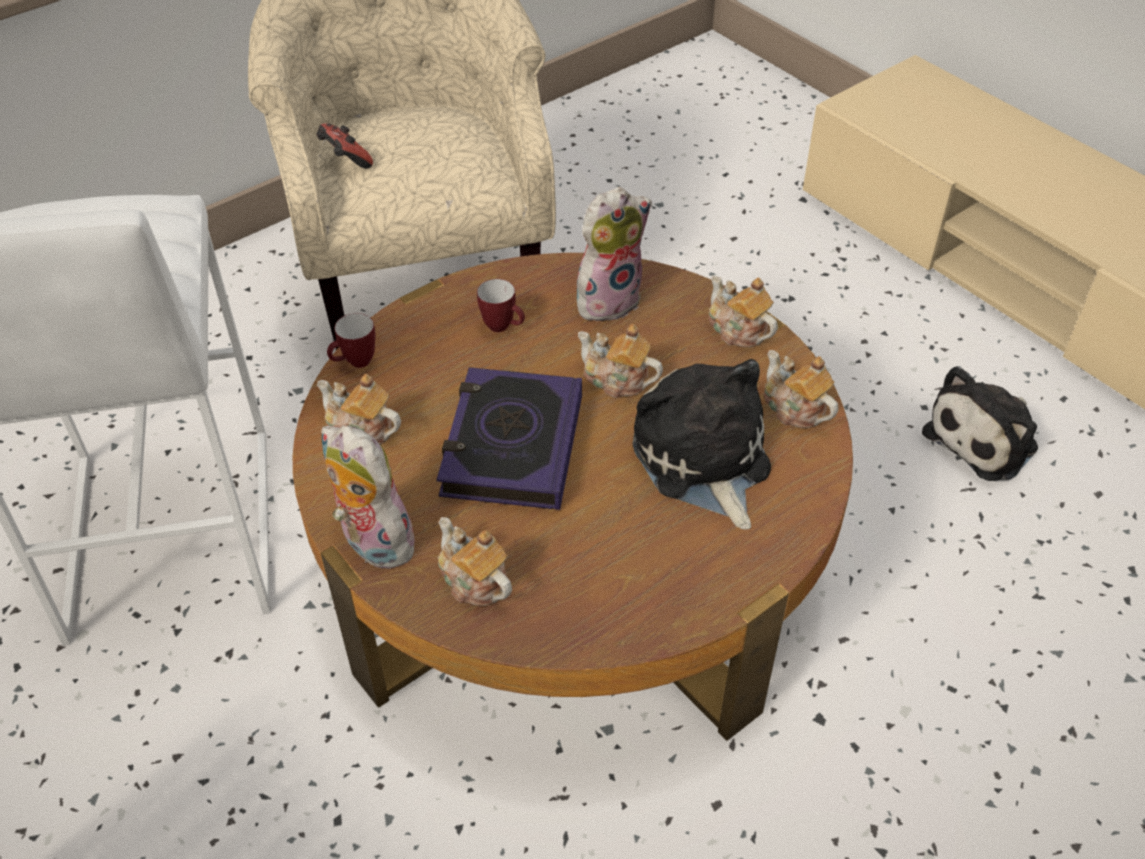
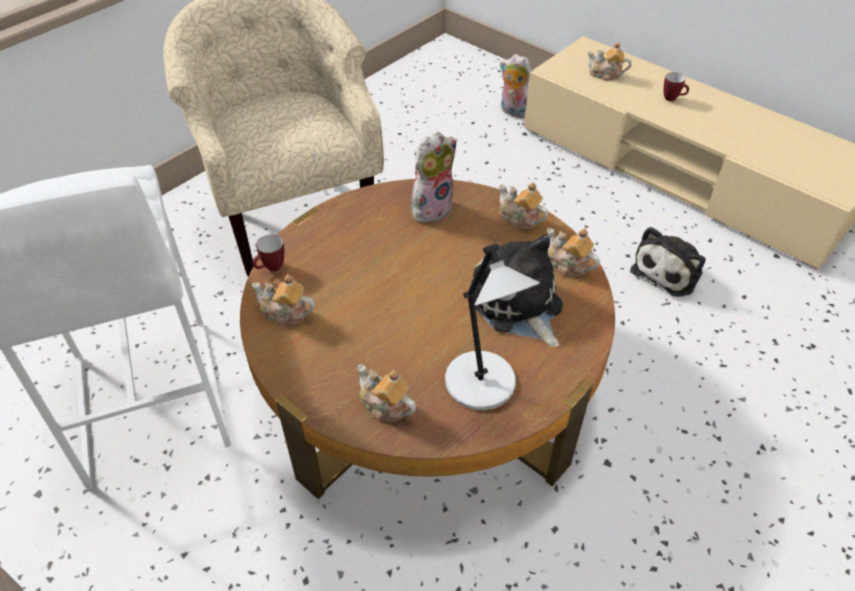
camera: 10 degrees left, 0 degrees up
(345, 160) = (238, 133): game controller -> none
(372, 542) = (309, 388): plush toy -> plush toy (513, 112)
(503, 327) = (366, 233): mug -> mug (672, 99)
(512, 446) = (390, 311): book -> none
(617, 380) = (449, 259): teapot -> teapot (605, 74)
(623, 571) = (482, 384): none -> grey table lamp

